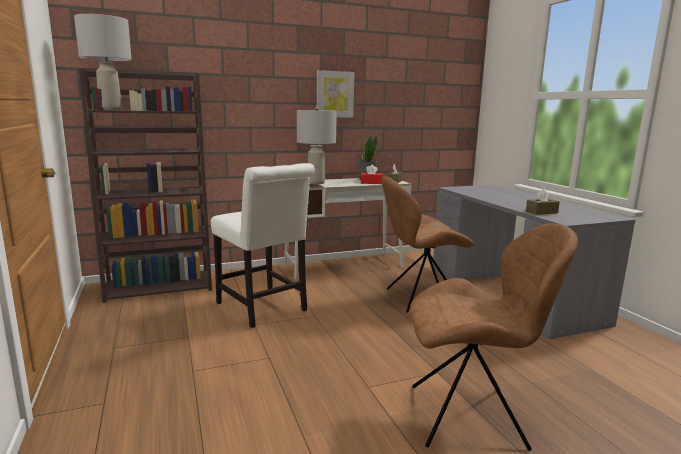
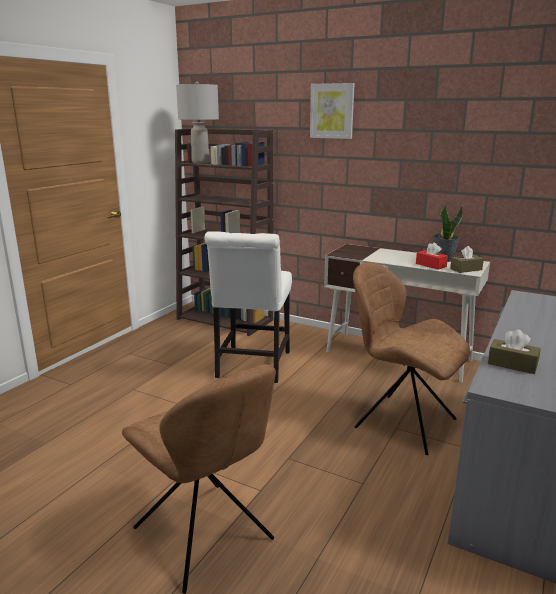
camera: 50 degrees right, 5 degrees up
(315, 183) = (370, 253): grey table lamp -> none
(334, 94) = (418, 149): picture -> picture (332, 111)

